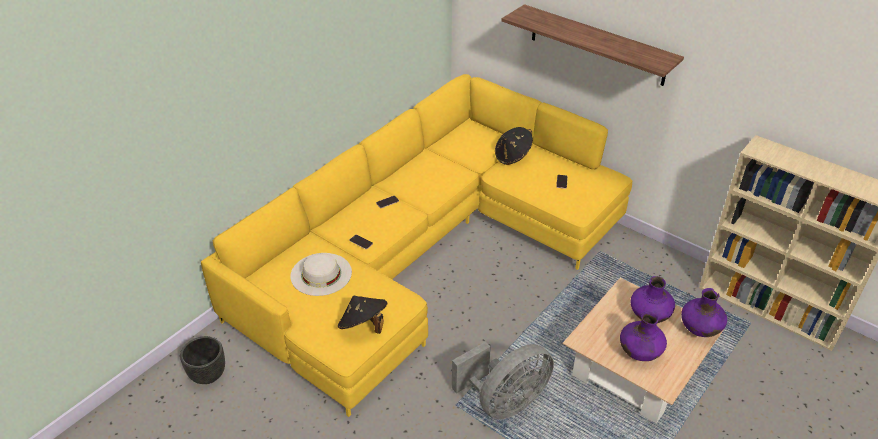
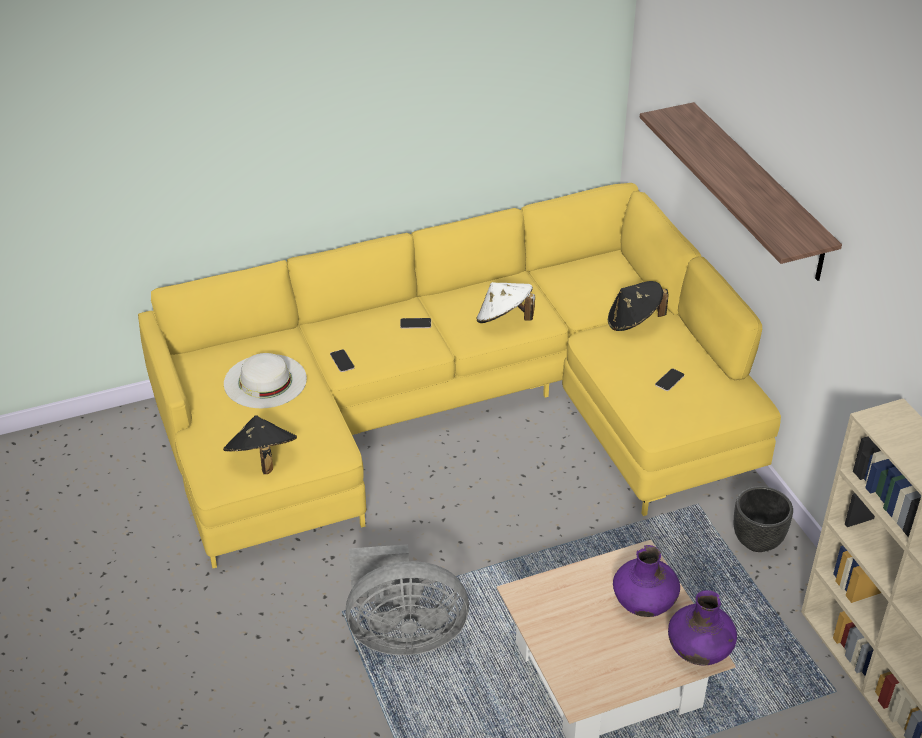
camera: 30 degrees right, 0 degrees up
(208, 376) = (102, 456): black planter -> black planter (756, 541)
(439, 180) = (504, 319): none -> white hat
(639, 353) = (585, 643): purple vase -> none

